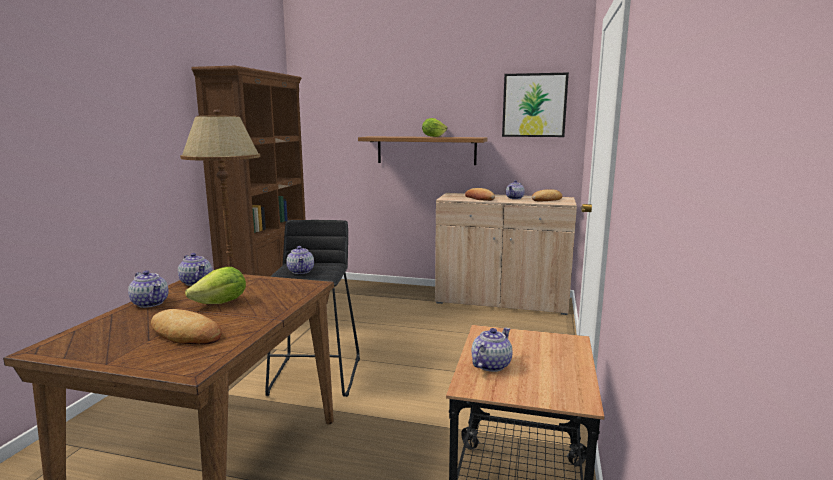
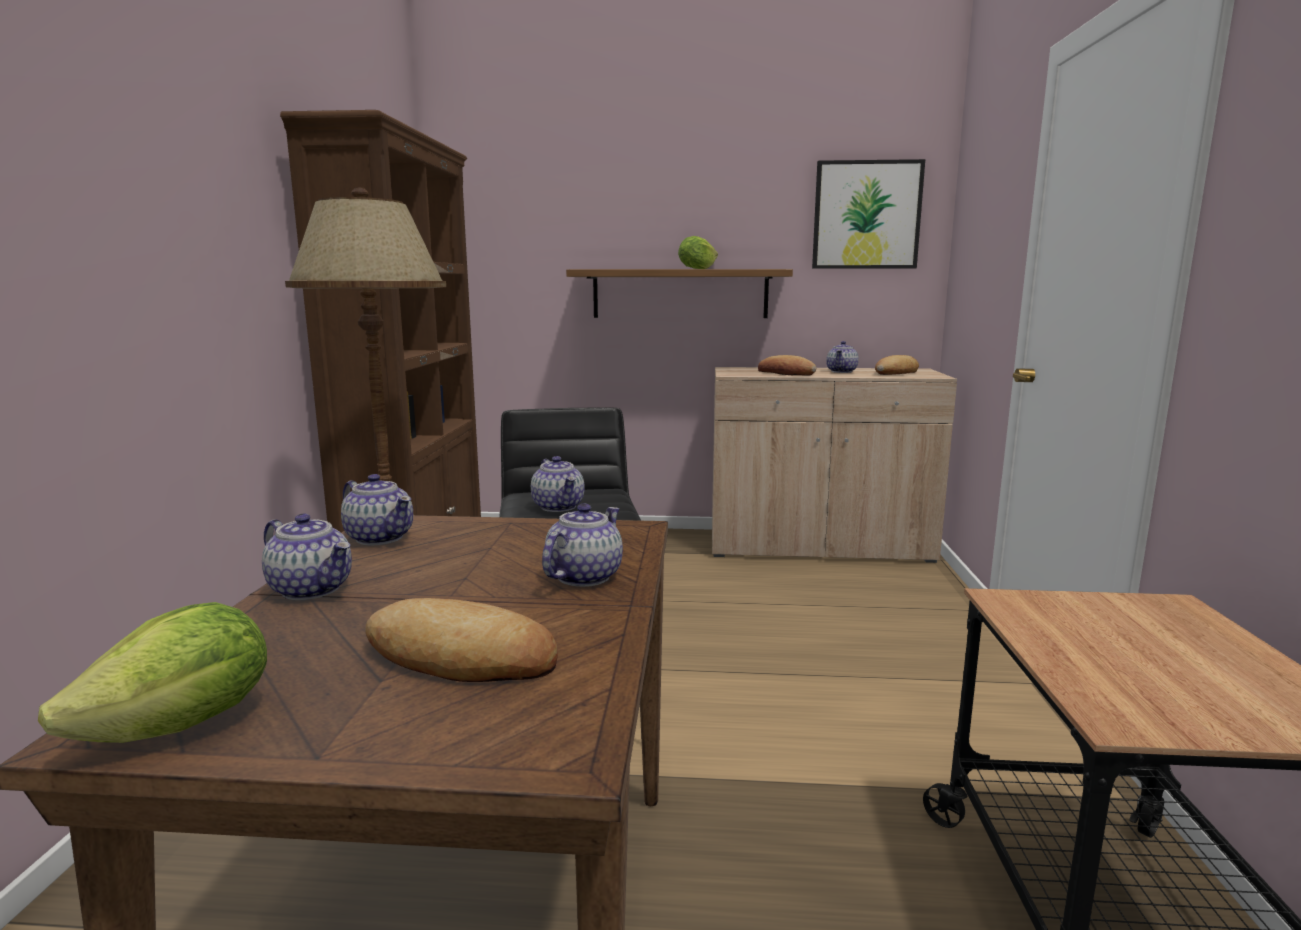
camera: 10 degrees left, 0 degrees up
(221, 303) = (478, 578): lettuce -> lettuce (184, 726)
(490, 365) = (1099, 667): teapot -> teapot (583, 576)

